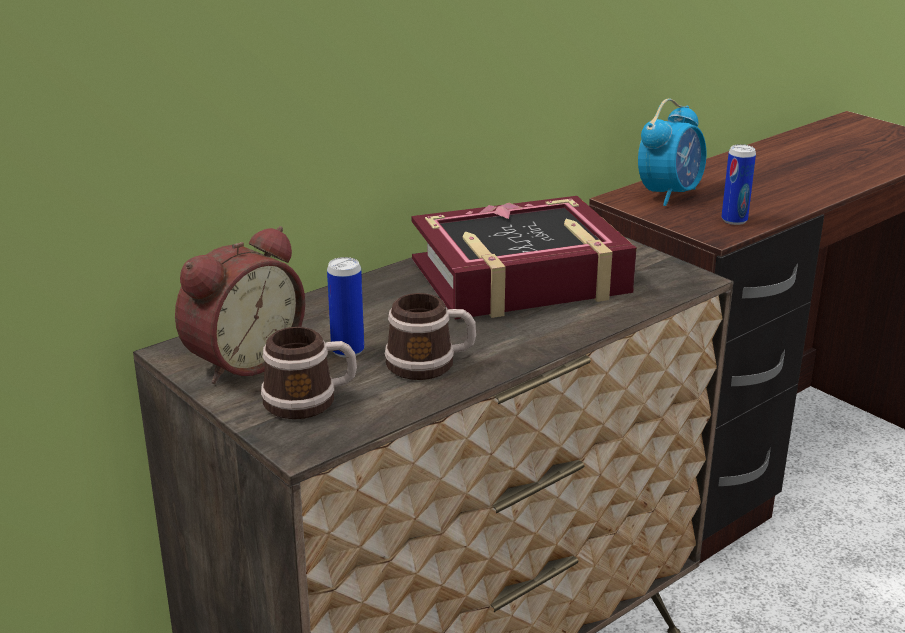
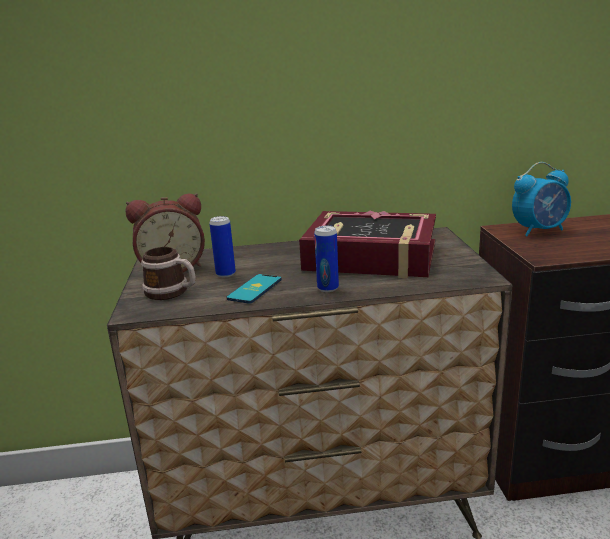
camera: 35 degrees right, 5 degrees down
(430, 364) = (255, 289): mug -> phone
(734, 220) = (568, 251): can -> can (328, 288)

